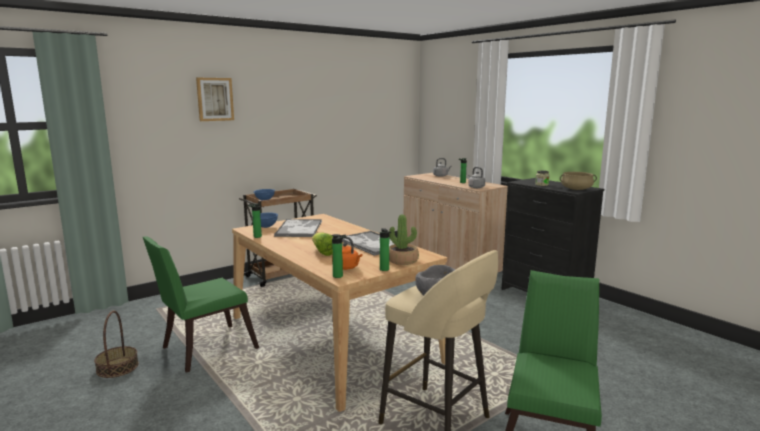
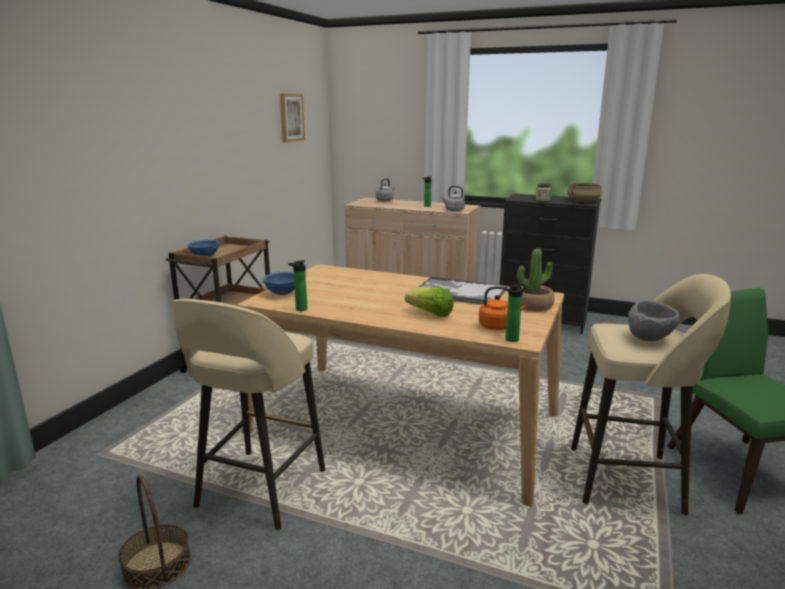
camera: 30 degrees left, 5 degrees up
(203, 349) = (259, 490): green chair -> beige stool
(215, 99) = (117, 104): picture -> picture (291, 117)
(299, 229) = (332, 289): tray -> none
(385, 270) = (541, 320): bottle -> none

